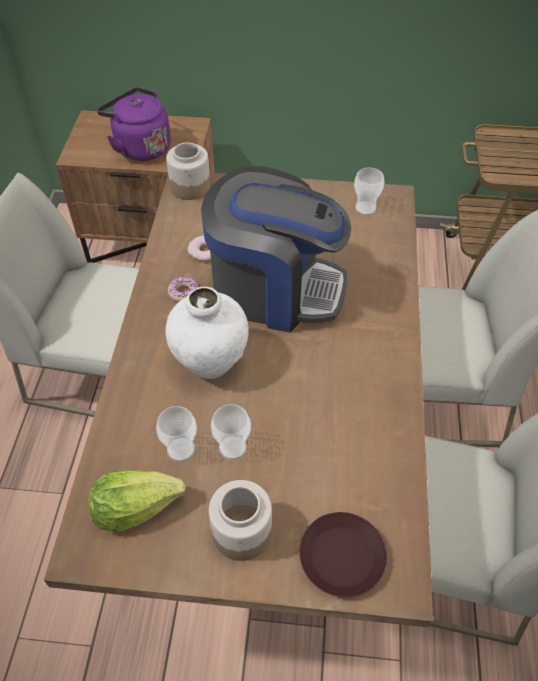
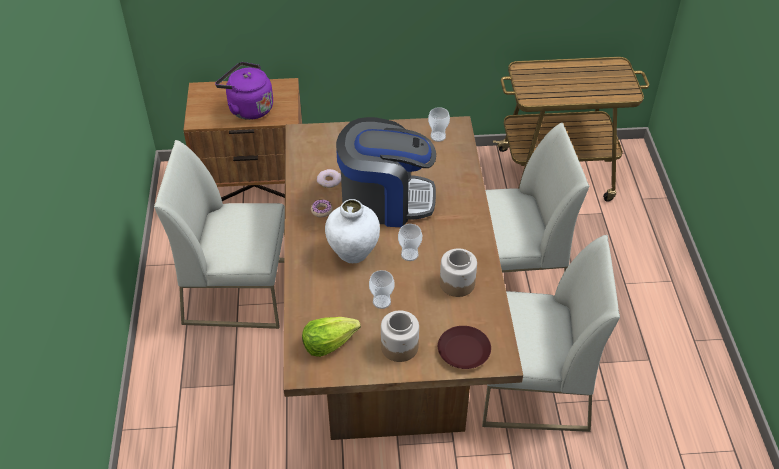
camera: 10 degrees left, 5 degrees down
(181, 449) = (348, 307): cup -> cup (409, 254)
(191, 187) = (305, 135): jar -> jar (457, 283)

